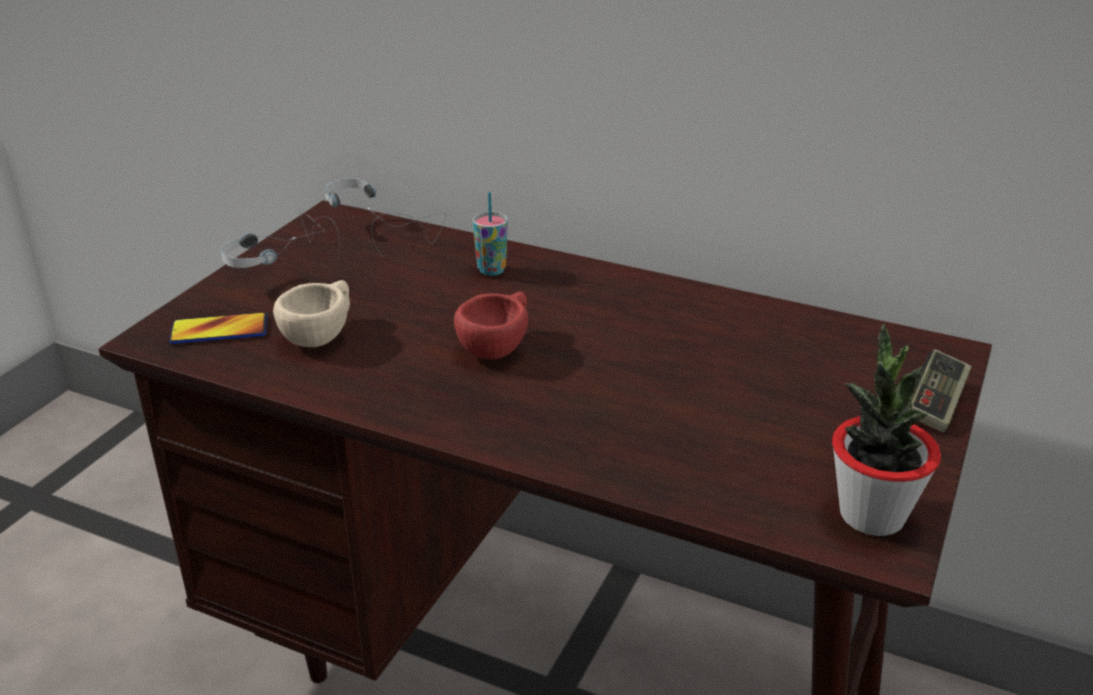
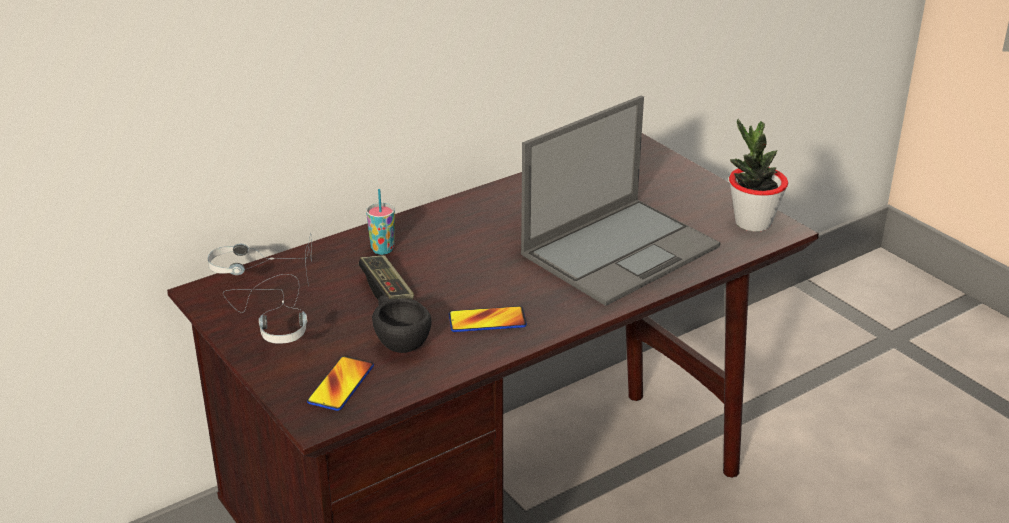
camera: 60 degrees left, 0 degrees up
(321, 335) = (398, 341): beige cup -> black cup
(404, 375) = (487, 321): none -> phone
(498, 347) = (488, 277): red cup -> none
(659, 419) = (621, 250): none -> laptop
(935, 404) = (680, 169): game controller -> game controller (386, 289)

